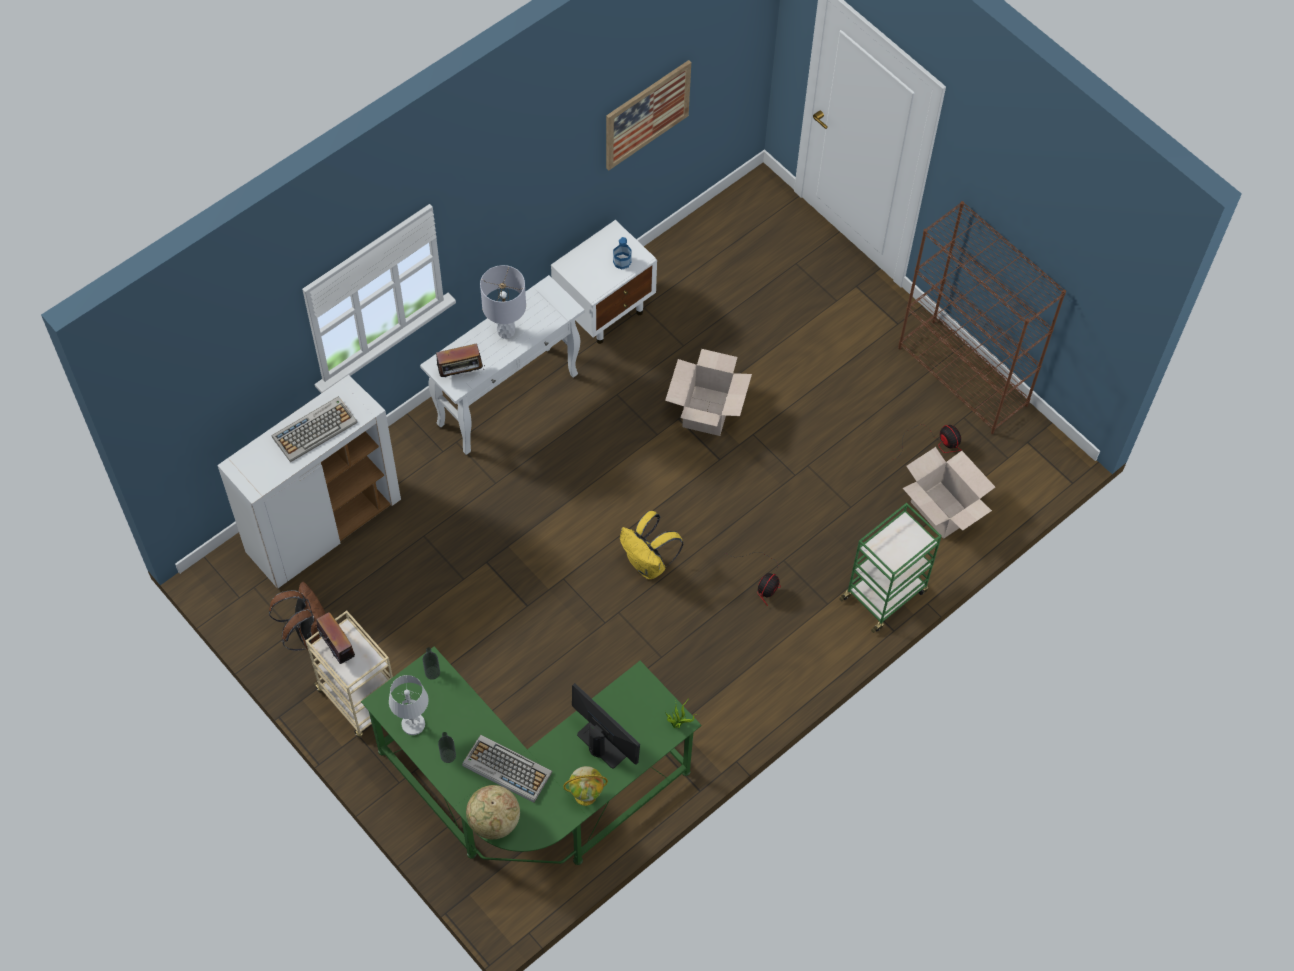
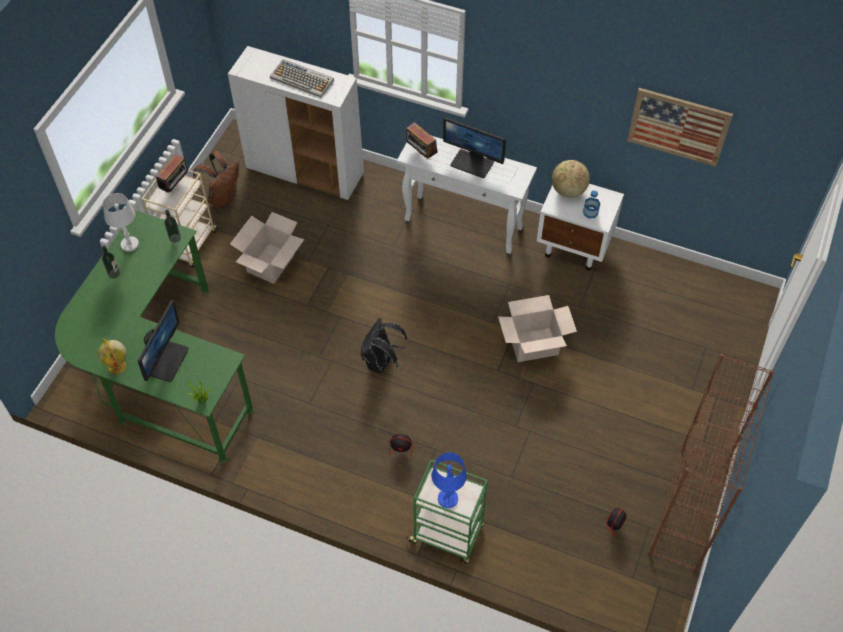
camera: 65 degrees right, 5 degrees down
(494, 821) = (73, 321): globe -> globe (568, 191)
(506, 331) = (472, 163): grey table lamp -> monitor
(506, 769) = (118, 310): keyboard -> none
(648, 564) = (381, 363): yellow backpack -> black backpack
(901, 549) = (447, 498): none -> blue table lamp
(941, 510) = (550, 545): cardboard box -> cardboard box (270, 263)

